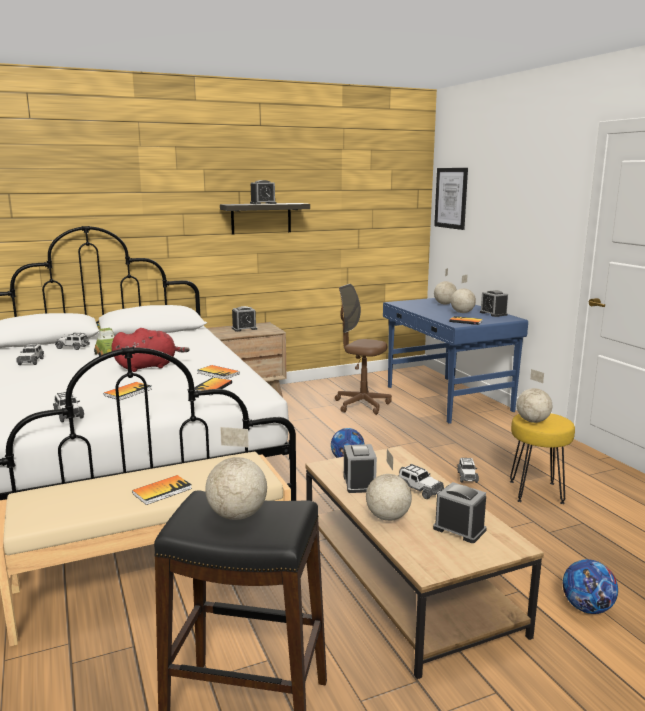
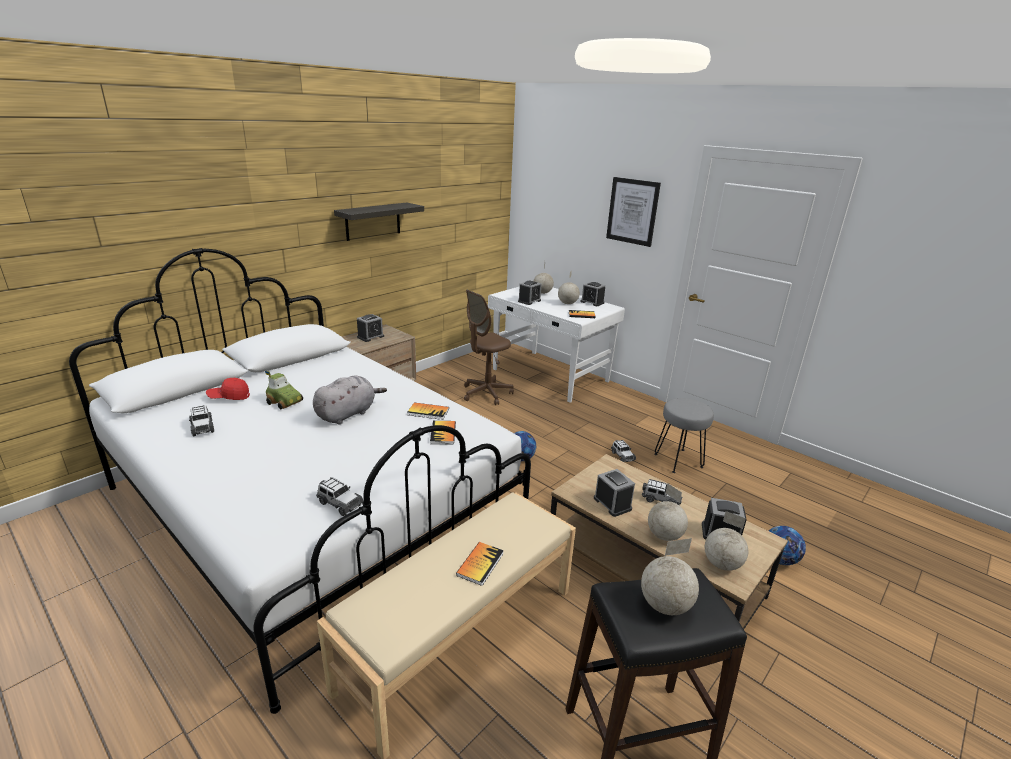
camera: 25 degrees left, 10 degrees up
(73, 347) = (229, 397): toy car -> red cap
(128, 392) = (366, 456): book -> none
(149, 366) = (348, 414): red plush toy -> grey plush toy
(263, 203) = (378, 207): alarm clock -> alarm clock (529, 301)
(362, 405) = (486, 393): brown office chair -> brown office chair turned 45 degrees counterclockwise
(447, 399) = (550, 376): blue desk -> white desk
(451, 198) = (536, 192): picture -> picture (632, 211)
(532, 421) = (683, 410): globe -> globe (721, 564)
(536, 492) = (678, 460): yellow stool -> grey stool

